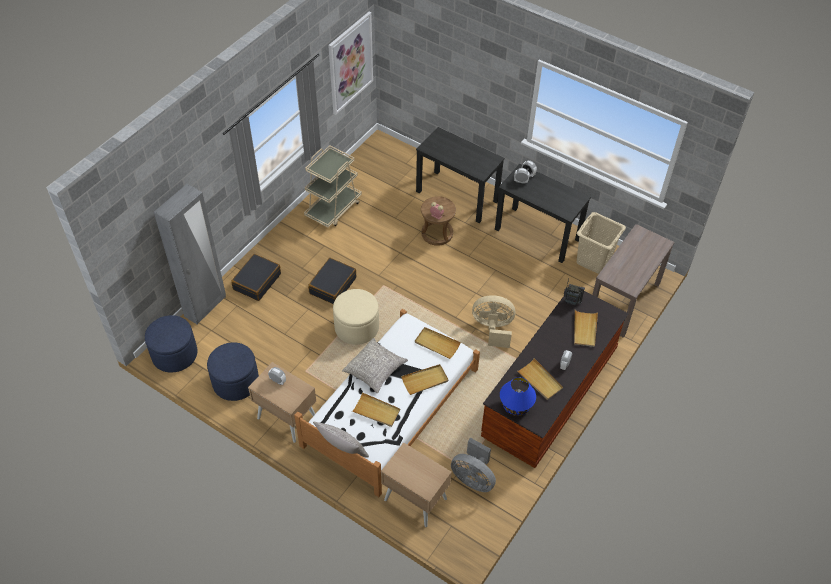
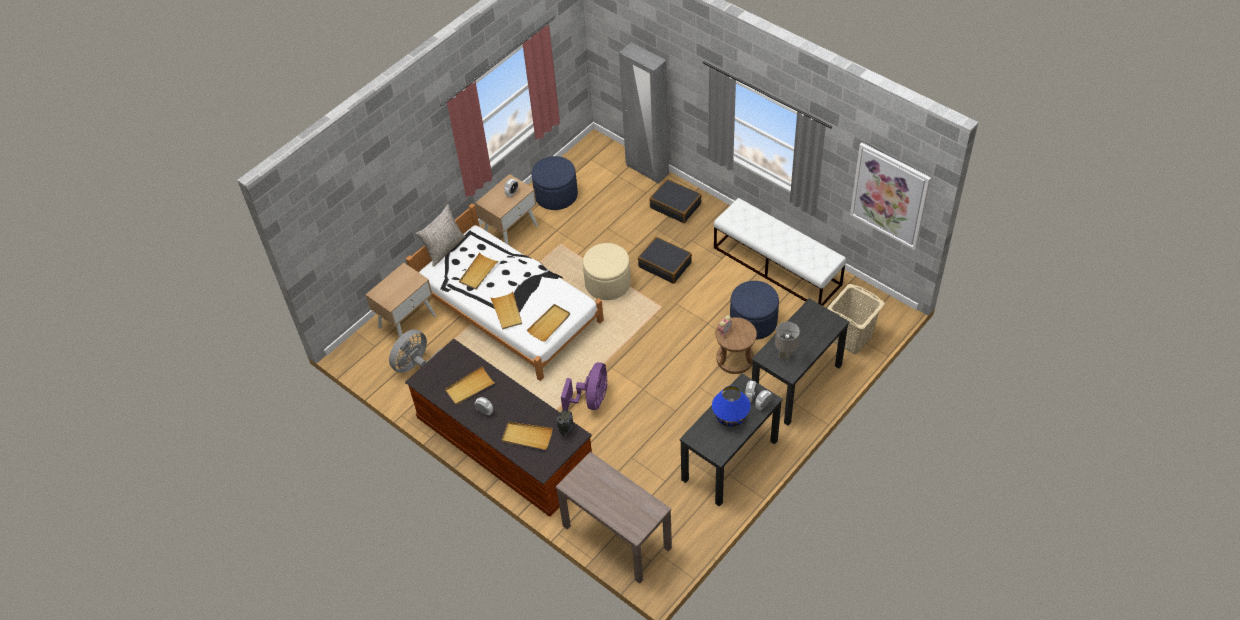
camera: 100 degrees right, 0 degrees up
(174, 354) = (593, 153): blue ottoman -> blue ottoman (753, 322)
(333, 208) = (777, 266): beige cart -> white bench
(375, 369) = (526, 273): grey pillow -> none
(478, 162) = (785, 356): none -> grey table lamp
(493, 329) = (591, 400): beige fan -> purple fan
(516, 406) = (444, 364): blue table lamp -> blue table lamp (730, 417)
(593, 260) = (683, 515): beige laundry basket -> beige laundry basket (851, 338)

